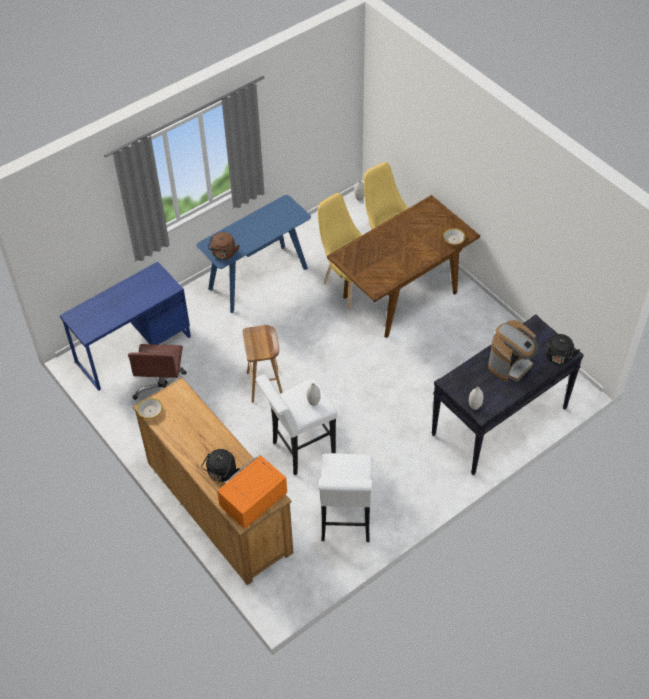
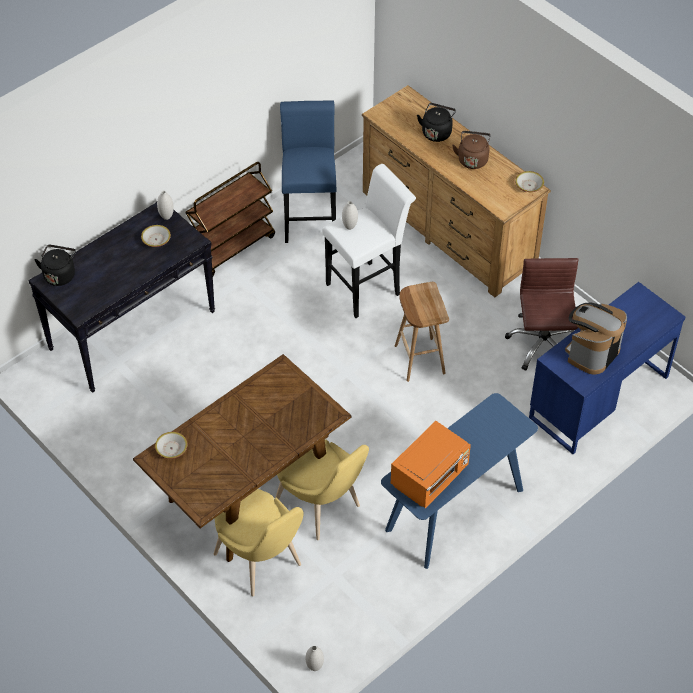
camera: 175 degrees right, 0 degrees up
(223, 254) = (495, 413): brown kettle -> brown kettle (472, 159)
(252, 502) = (400, 110): orange microwave -> orange microwave (430, 477)
(345, 524) = (310, 219): white stool -> blue stool
(418, 498) = (232, 246): none -> brown cart
(481, 385) = (156, 239): none -> bowl
(511, 364) = (118, 264): coffee machine -> coffee machine (591, 352)

